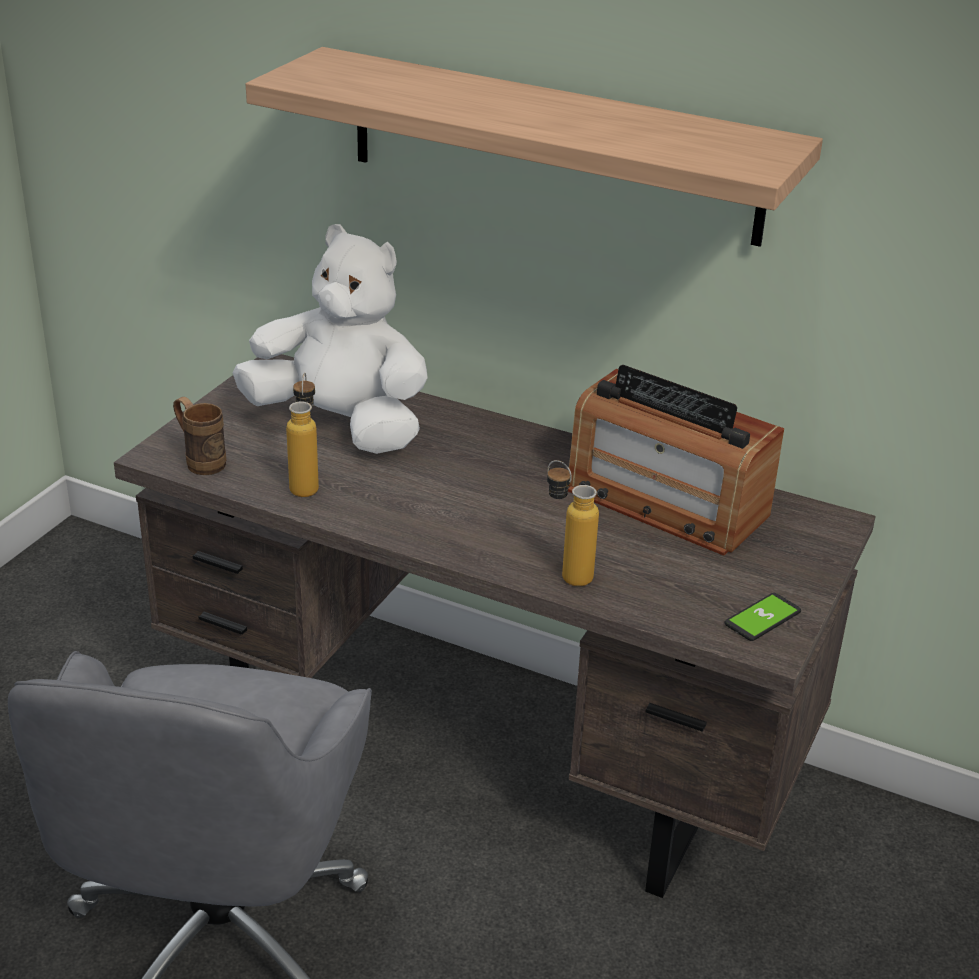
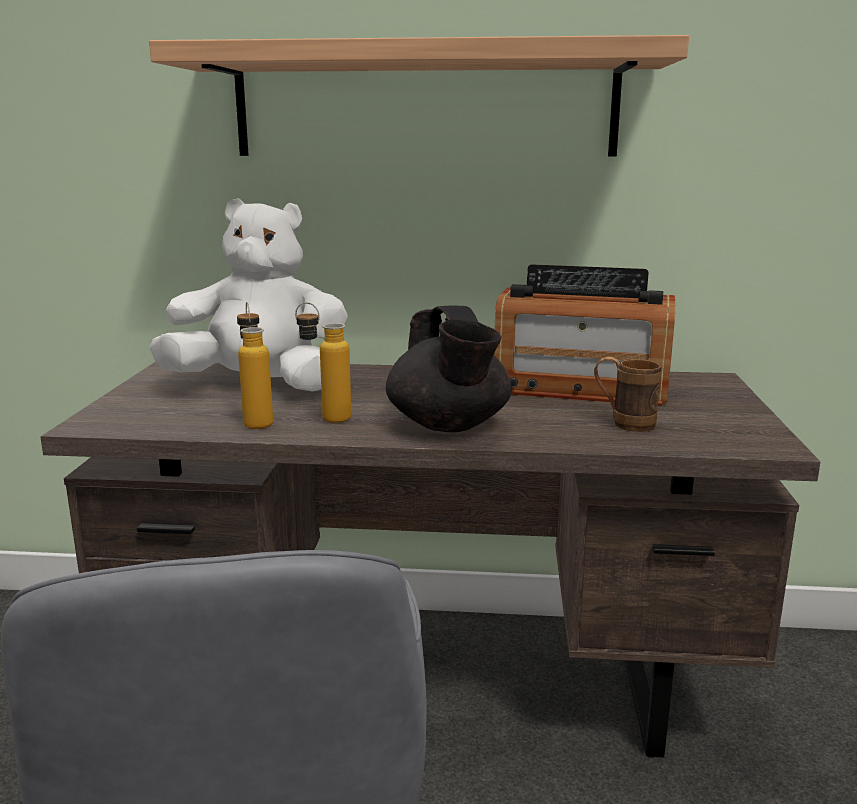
camera: 20 degrees left, 15 degrees down
(200, 461) = (136, 422): brown mug -> brown mug (623, 423)
(478, 535) = (449, 426): none -> black teapot
(566, 573) = (552, 435): bottle -> bottle (325, 418)
(762, 618) = (742, 432): phone -> none

